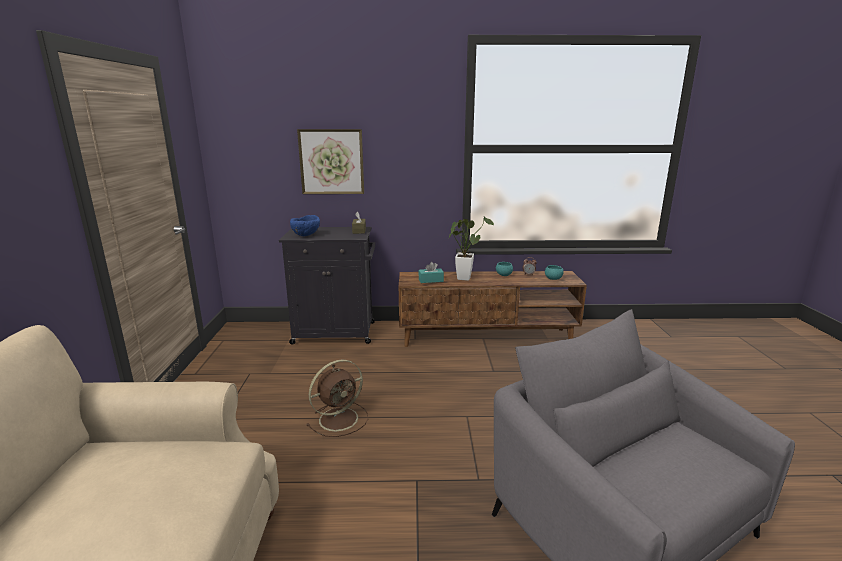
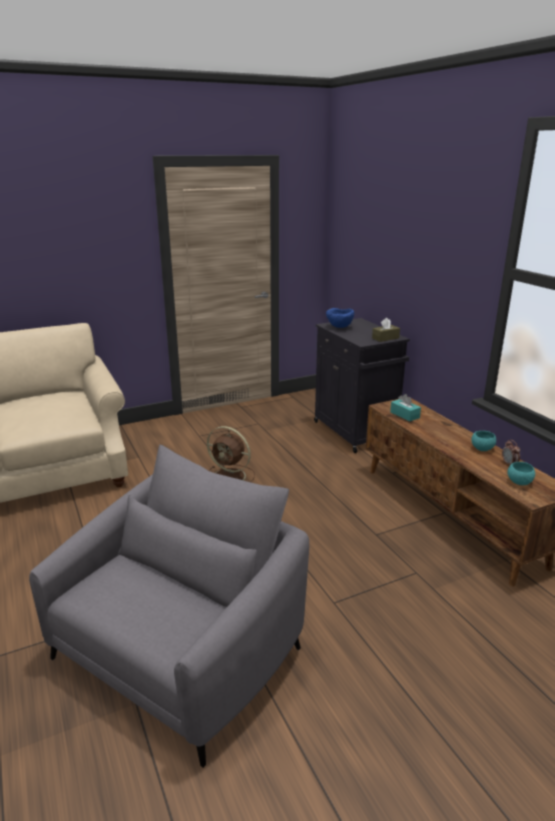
camera: 65 degrees right, 5 degrees up
(331, 162) = (394, 260): picture -> none
(464, 277) = (440, 429): potted plant -> none

